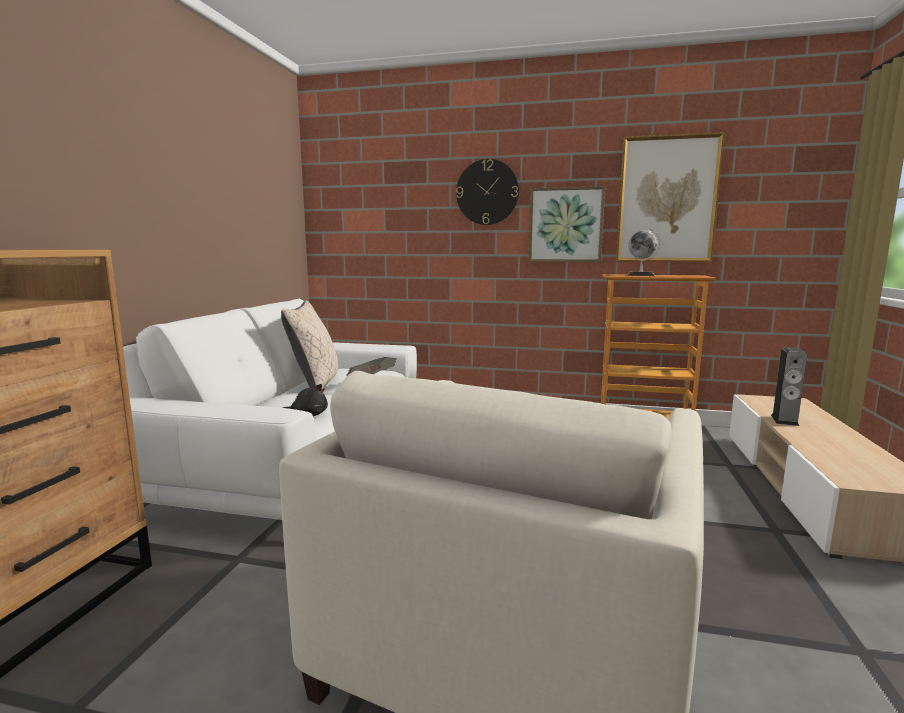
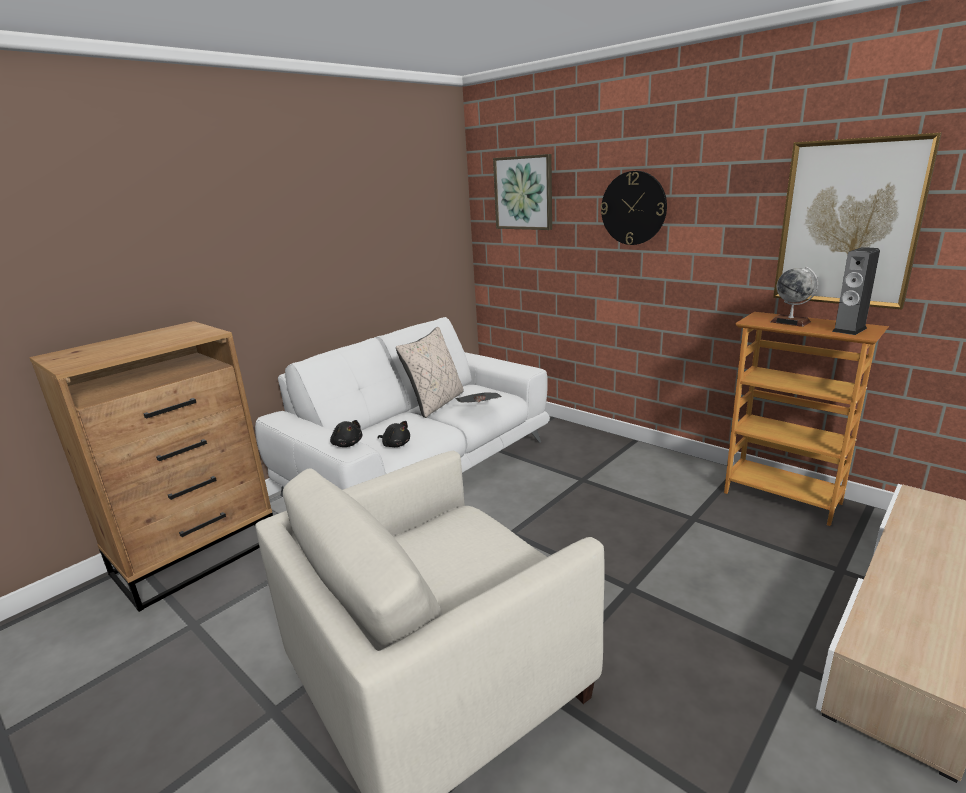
camera: 30 degrees right, 10 degrees up
(267, 409) = (347, 444): none -> black plush toy
(565, 225) = (717, 249): picture -> picture (523, 193)
(784, 420) = (910, 540): speaker -> speaker (849, 330)

